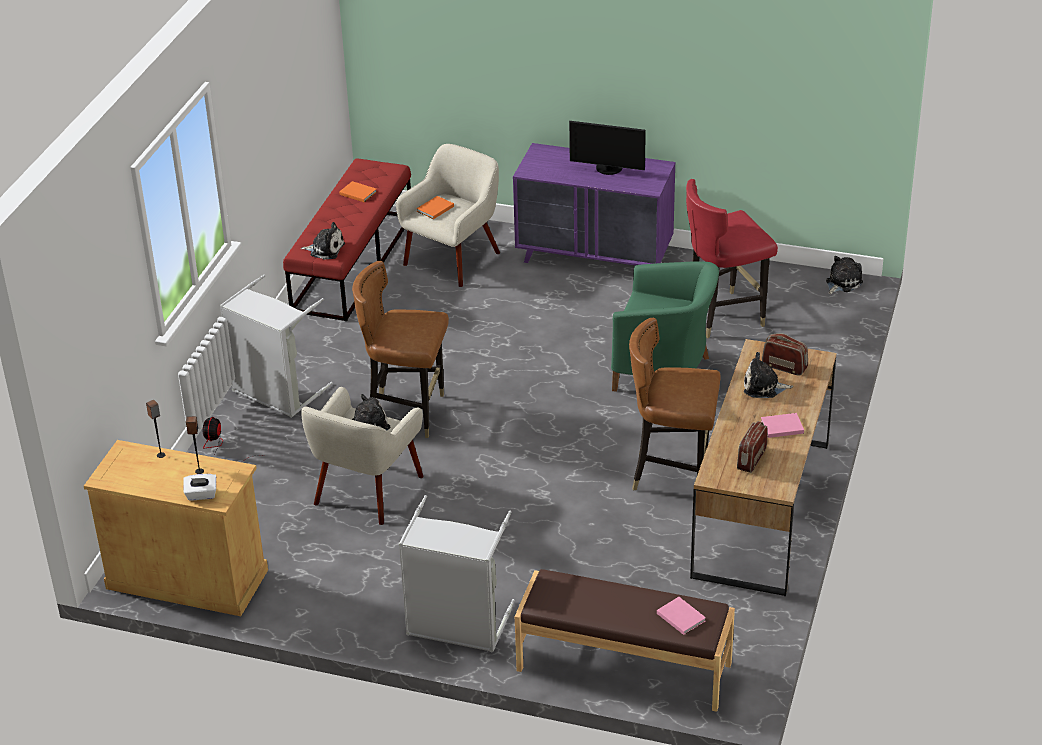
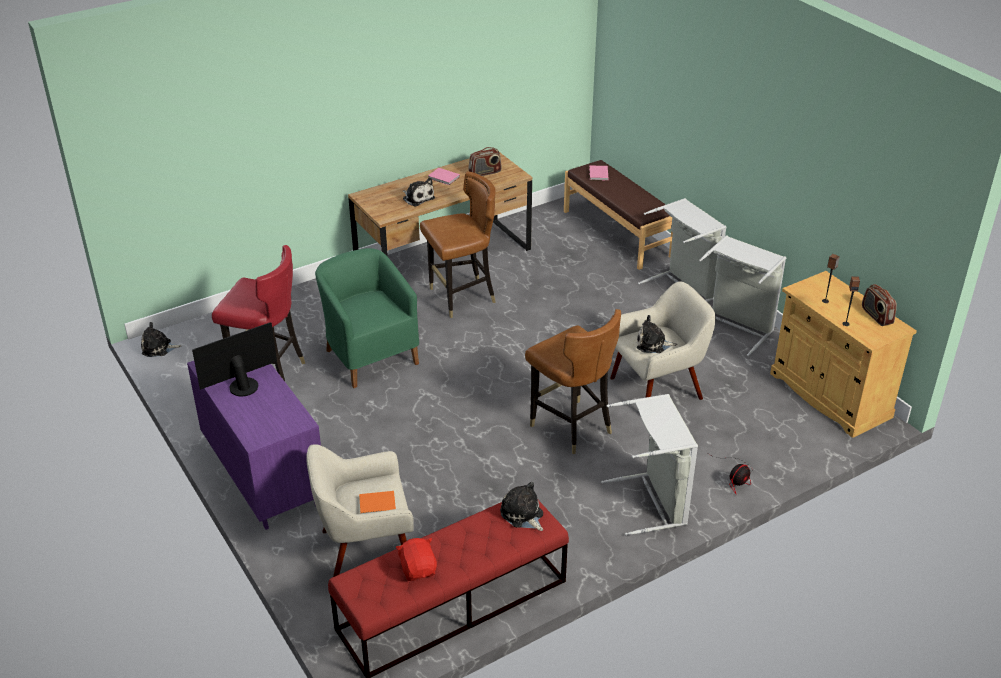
camera: 140 degrees left, 0 degrees up
(201, 495) = (834, 286): white tissue box -> none
(350, 607) = (736, 328): none -> grey laundry basket
(357, 193) = (418, 569): orange book -> red plush toy
(608, 169) = (242, 385): monitor -> monitor turned 90 degrees counterclockwise
(672, 474) = (461, 298): brown chair -> brown chair turned 75 degrees counterclockwise
(784, 367) = (388, 201): radio -> radio (876, 316)

